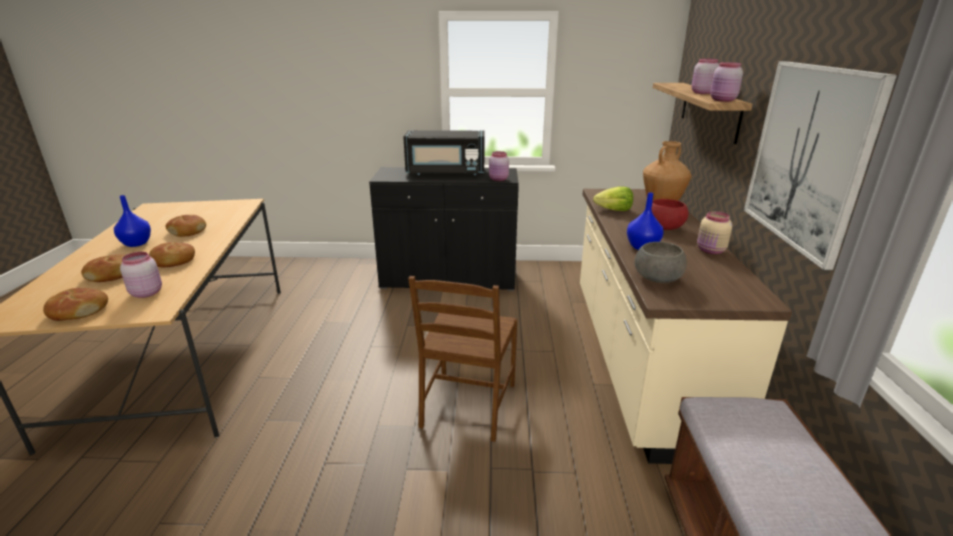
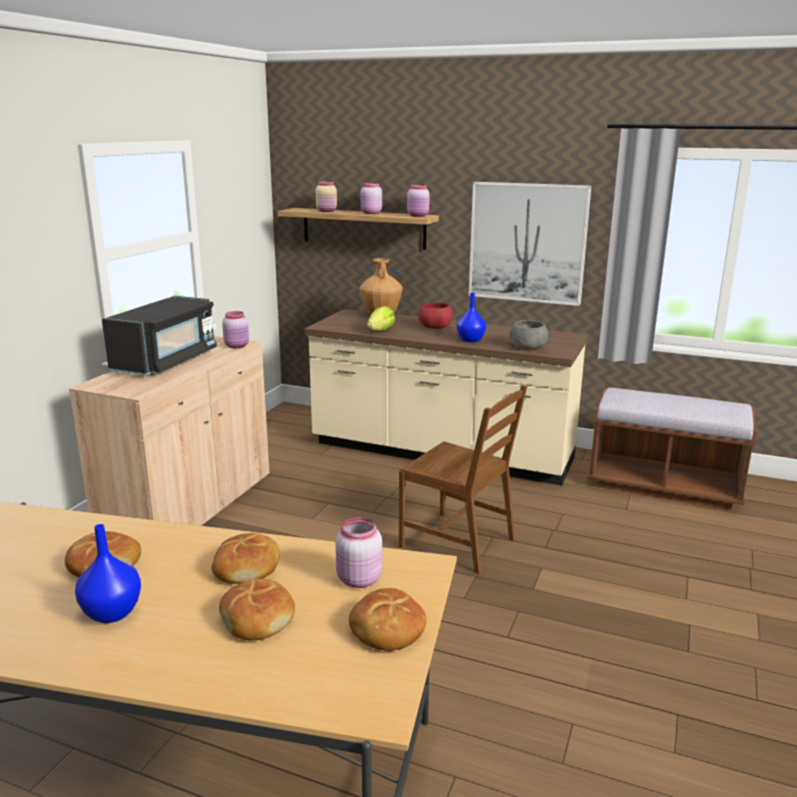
camera: 70 degrees left, 5 degrees down
(448, 279) = (190, 507): black cabinet -> beige cabinet
(710, 251) = (491, 327): beige jar -> beige jar (327, 211)

